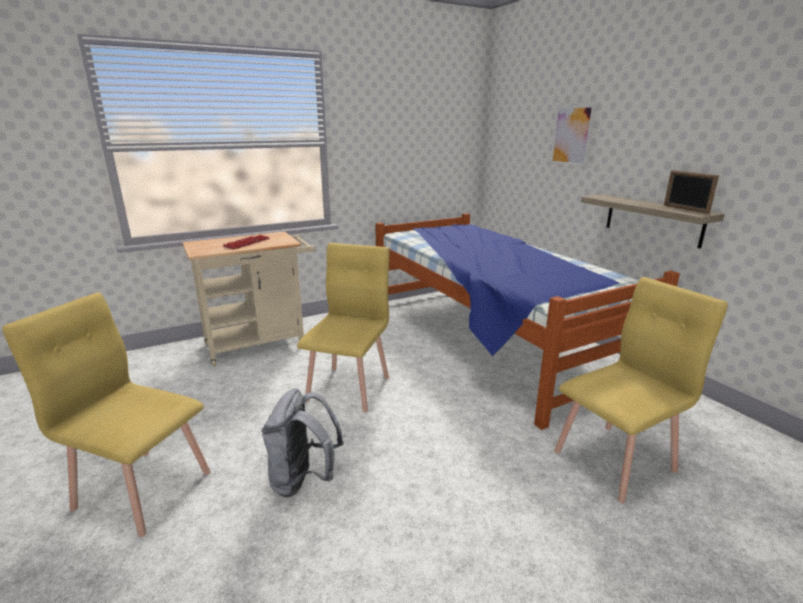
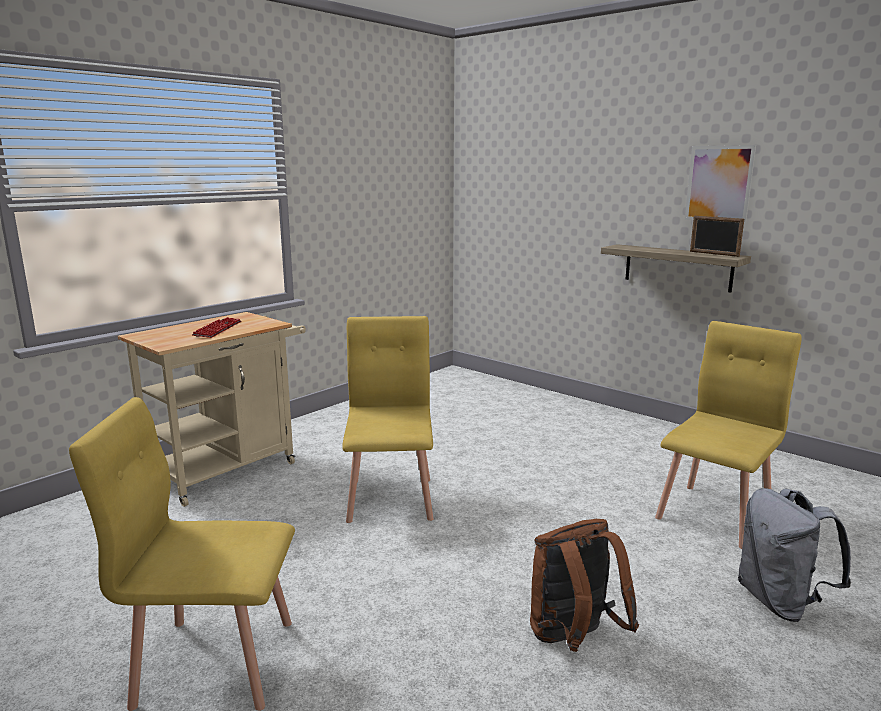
camera: 20 degrees left, 5 degrees down
(303, 480) = (416, 603): grey backpack -> grey backpack (780, 602)
(400, 548) = (573, 639): none -> brown backpack
(489, 338) = (512, 421): bed -> none
(571, 135) = (573, 182): picture -> picture (719, 183)

